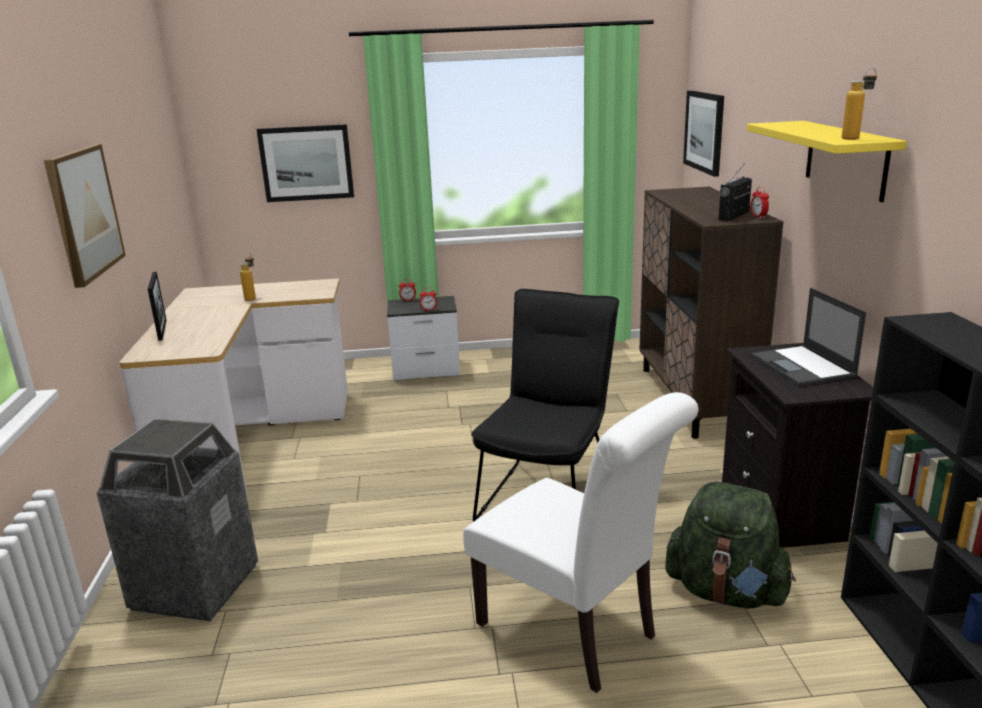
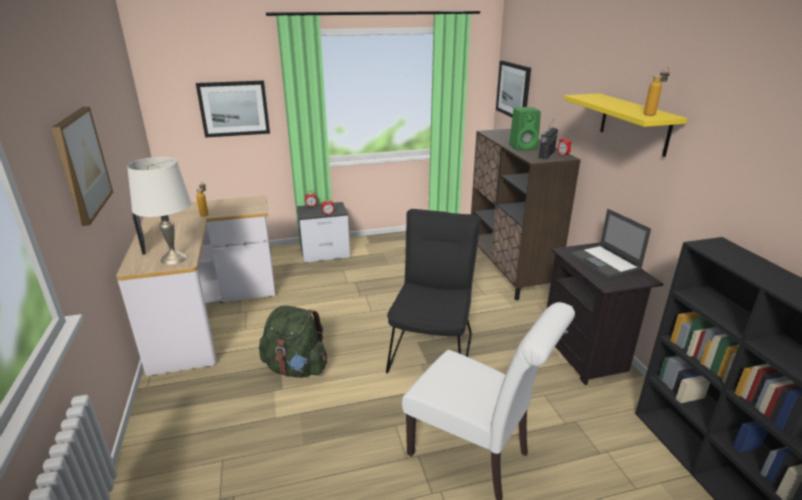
camera: 10 degrees left, 5 degrees up
(194, 587) = (193, 443): trash can -> none
(195, 345) = (173, 258): none -> white table lamp
(704, 208) = (523, 147): none -> green speaker
(726, 592) = (564, 415): green backpack -> green backpack (296, 368)

